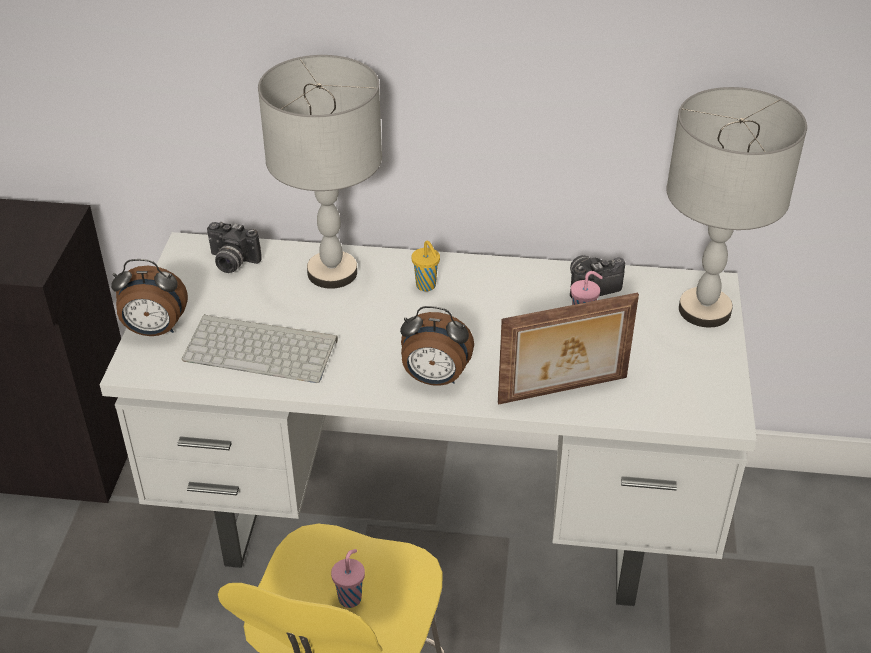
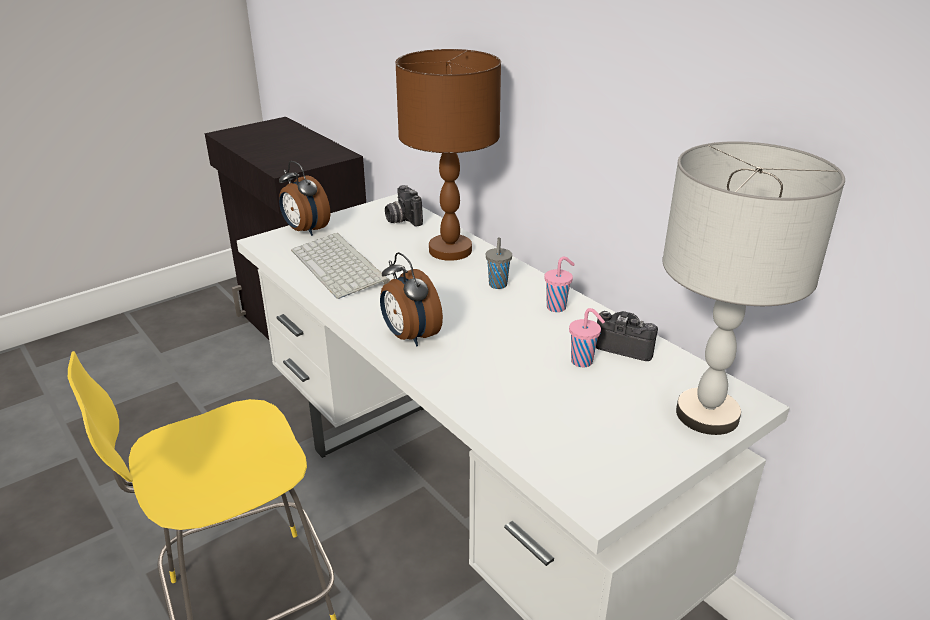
camera: 45 degrees right, 10 degrees down
(333, 273) = (451, 250): grey table lamp -> brown table lamp
(350, 597) = (222, 459): pink cup -> pink cup (557, 307)
(426, 286) = (498, 285): yellow cup -> grey cup
(563, 391) = (485, 397): picture frame -> none

